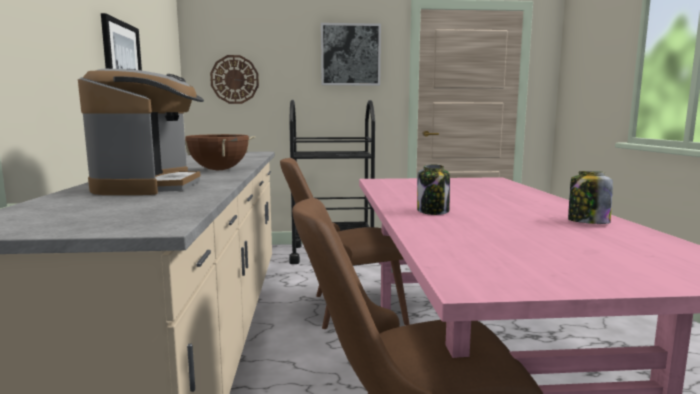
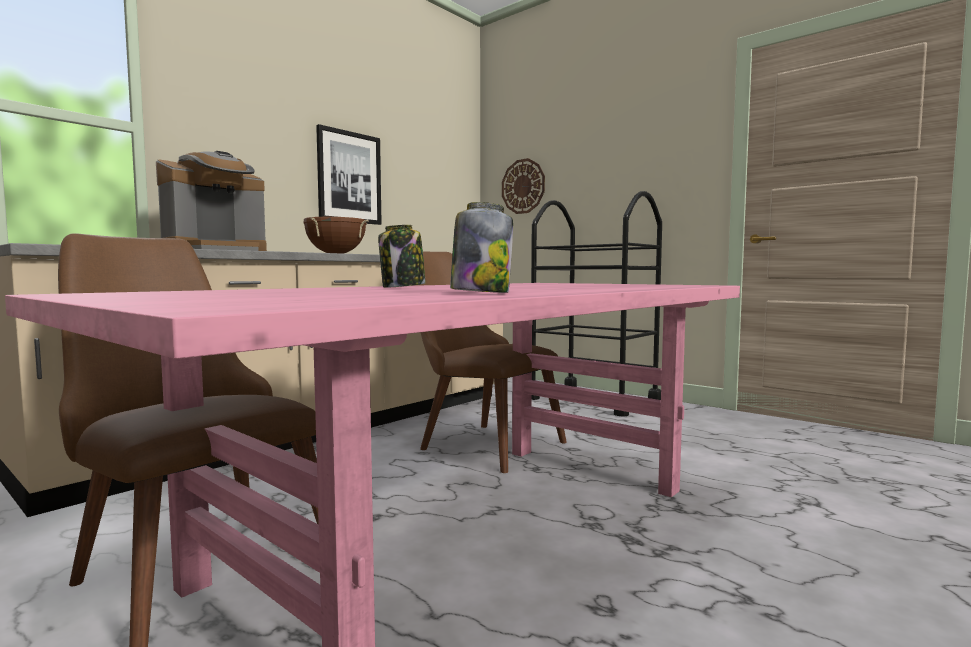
camera: 45 degrees right, 5 degrees down
(350, 55) = (648, 136): picture -> none

